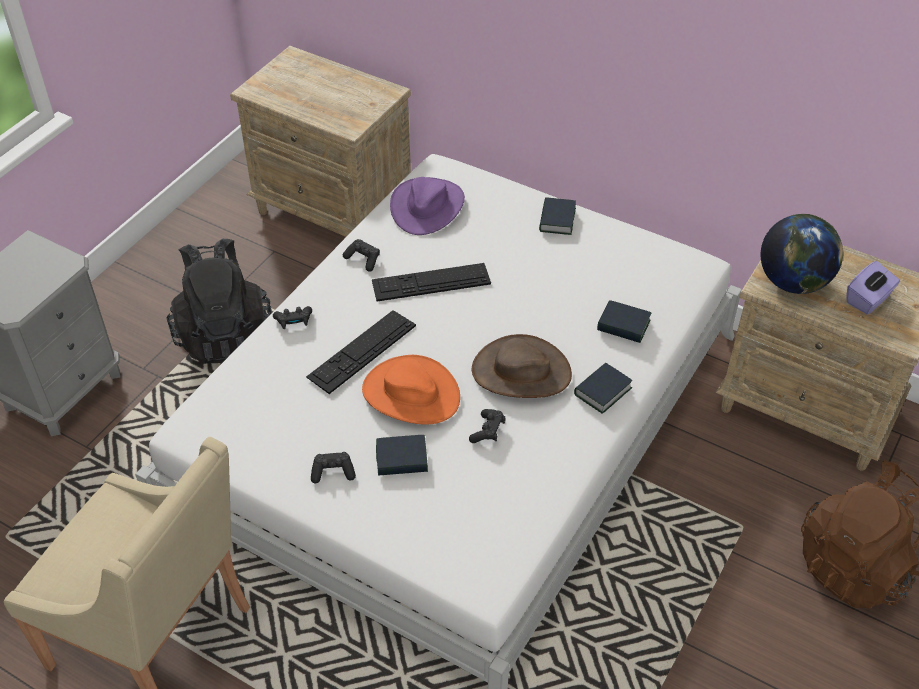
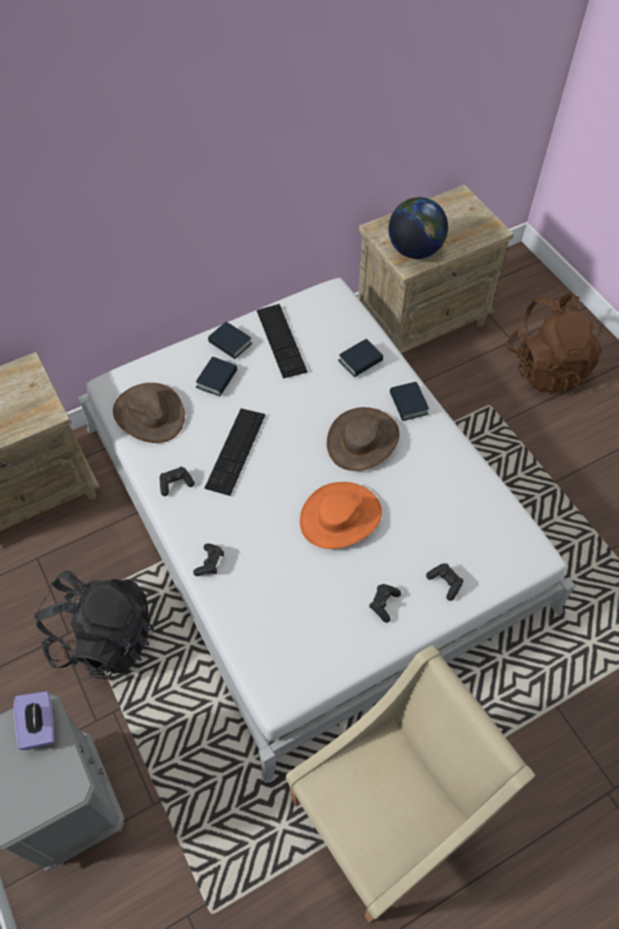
camera: 60 degrees left, 10 degrees up
(362, 351) = (276, 529): keyboard -> keyboard (281, 340)
(402, 459) = (398, 553): book -> book (217, 379)
(427, 206) = (149, 414): purple hat -> brown hat
(488, 431) = (403, 487): black game controller -> black game controller (445, 583)
(868, 299) = (452, 226): purple tissue box -> purple tissue box (40, 726)

